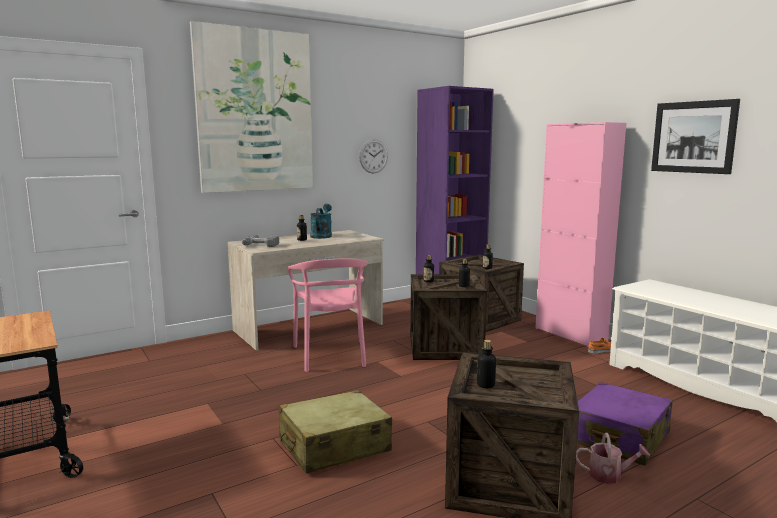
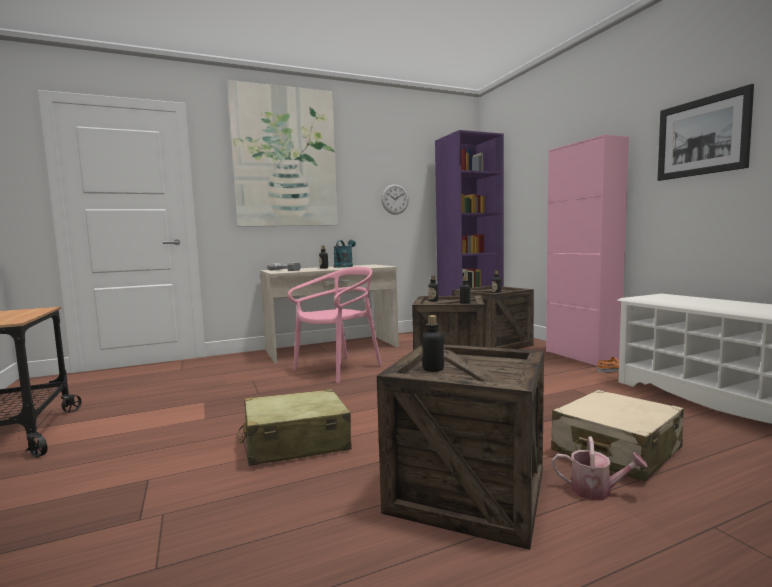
camera: 10 degrees right, 5 degrees down
(331, 355) = (339, 368): pink chair -> pink chair turned 135 degrees counterclockwise
(618, 437) = (616, 450): purple suitcase -> beige suitcase

